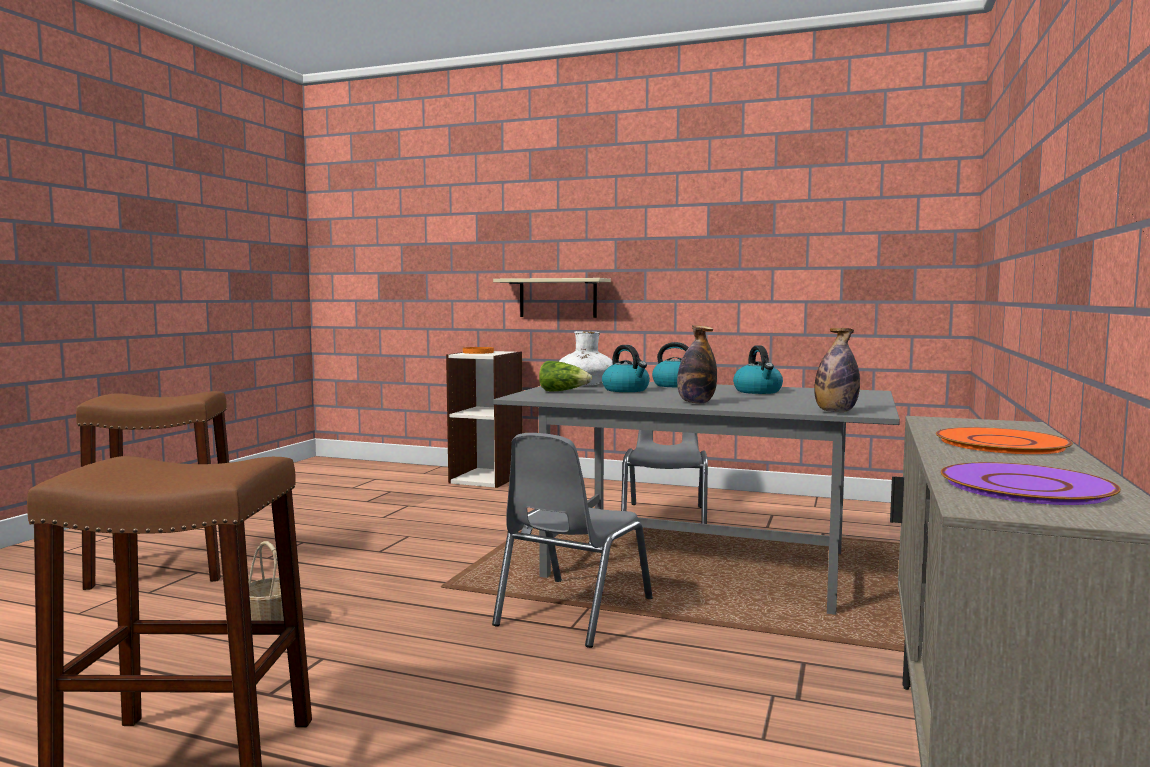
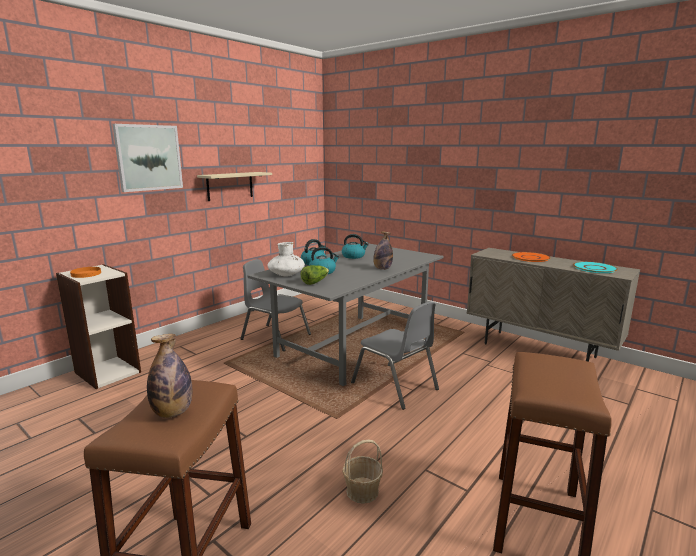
camera: 70 degrees left, 10 degrees up
(558, 298) = (125, 216): beige shelf -> beige shelf (230, 186)
(596, 224) = (148, 157): none -> picture
(835, 412) = (424, 258): bottle -> bottle (172, 412)
(1025, 486) = (594, 268): purple plate -> turquoise plate

